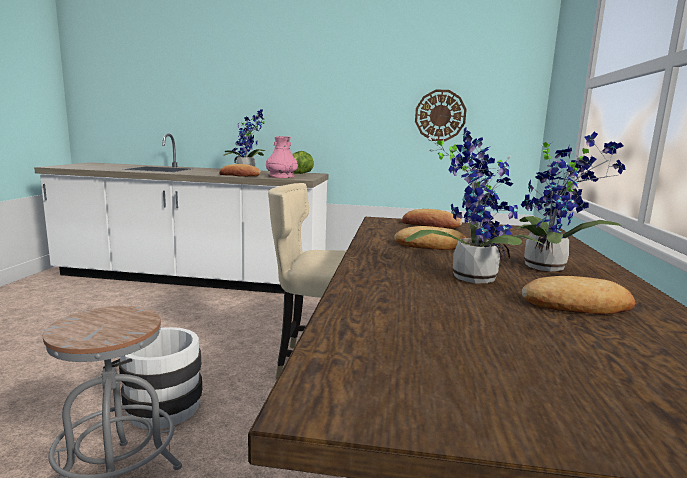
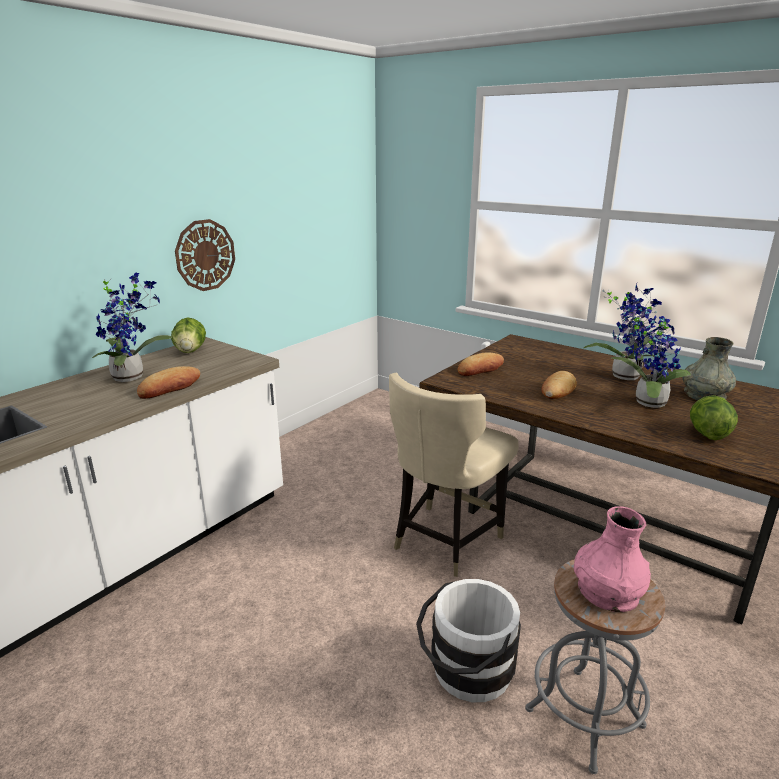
camera: 60 degrees left, 10 degrees up
(281, 176) = (216, 366): pink vase -> pink vase (607, 591)
(417, 304) = (707, 434): none -> lettuce
(440, 115) = (303, 232): wall clock -> wall clock (205, 255)
(576, 305) = (704, 395): bread -> grey vase

